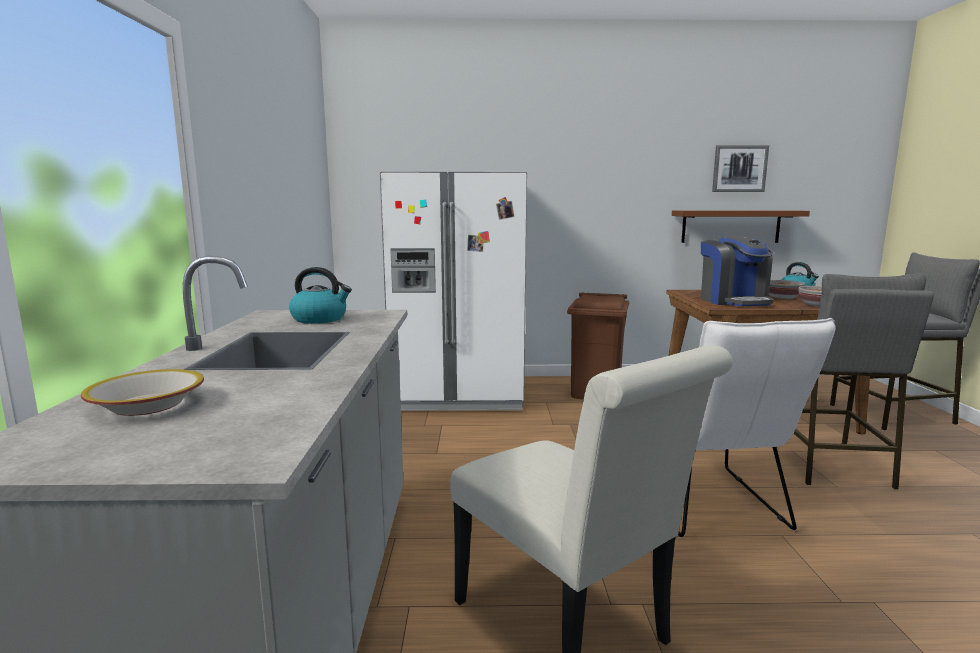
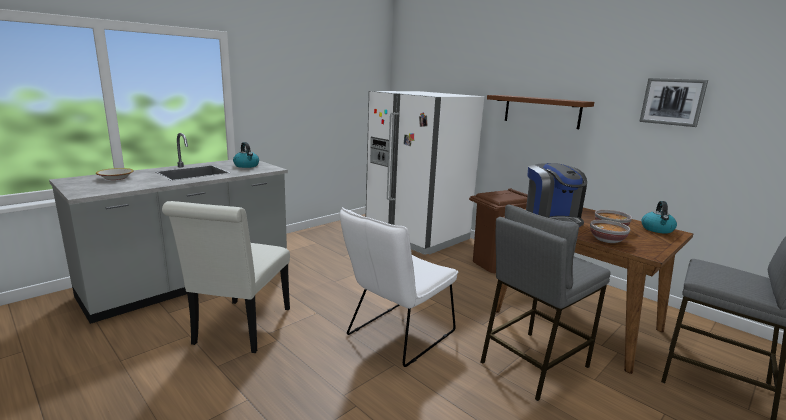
camera: 45 degrees right, 5 degrees up
(730, 226) = (656, 156): brown shelf -> brown shelf (541, 111)
(733, 301) = (552, 218): coffee machine -> coffee machine turned 45 degrees counterclockwise

